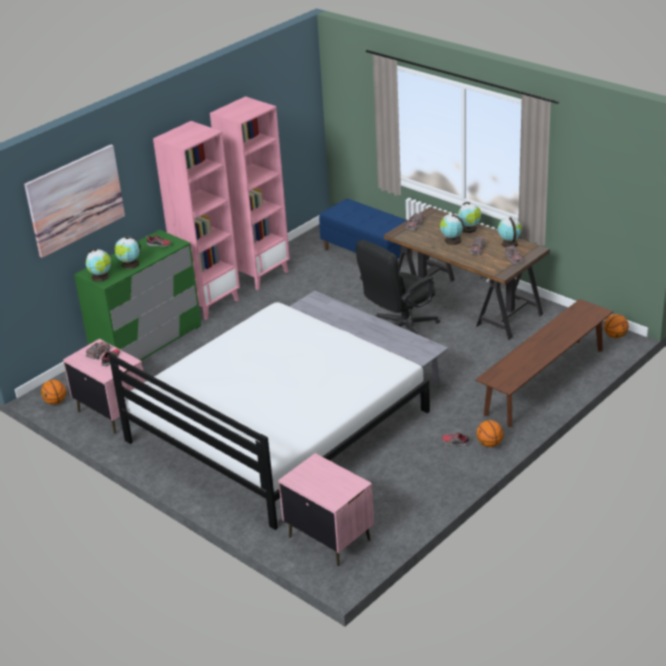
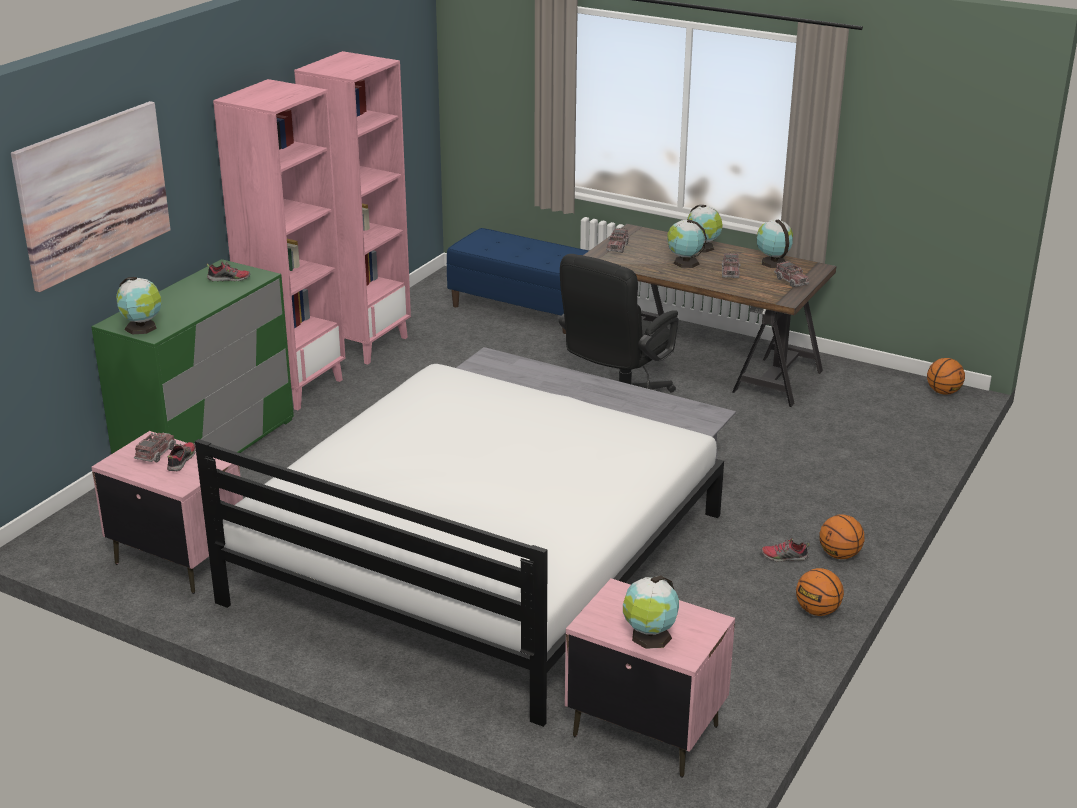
camera: 15 degrees left, 5 degrees down
(55, 402) = (68, 551): basketball -> basketball (817, 611)
(129, 265) = (188, 308): globe -> globe (649, 637)
(545, 381) = (875, 460): brown bench -> none

